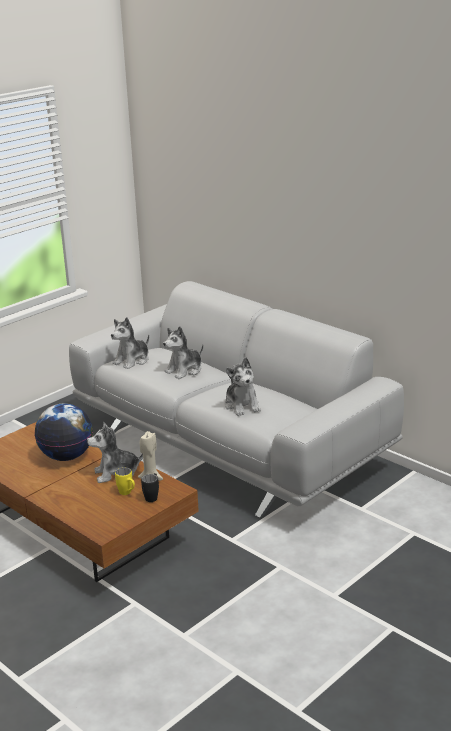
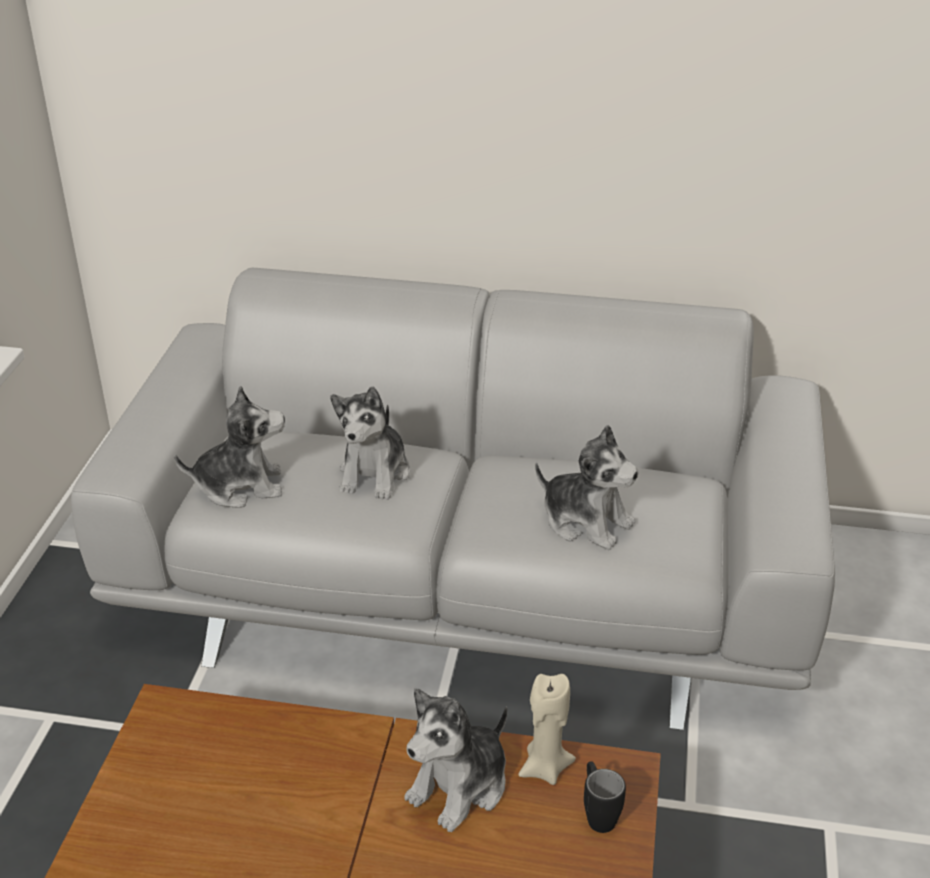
camera: 35 degrees left, 10 degrees up
(67, 456) = (301, 788): globe -> none
(127, 493) = (539, 831): yellow mug -> none
(132, 361) = (240, 486): plush toy -> plush toy turned 105 degrees counterclockwise

